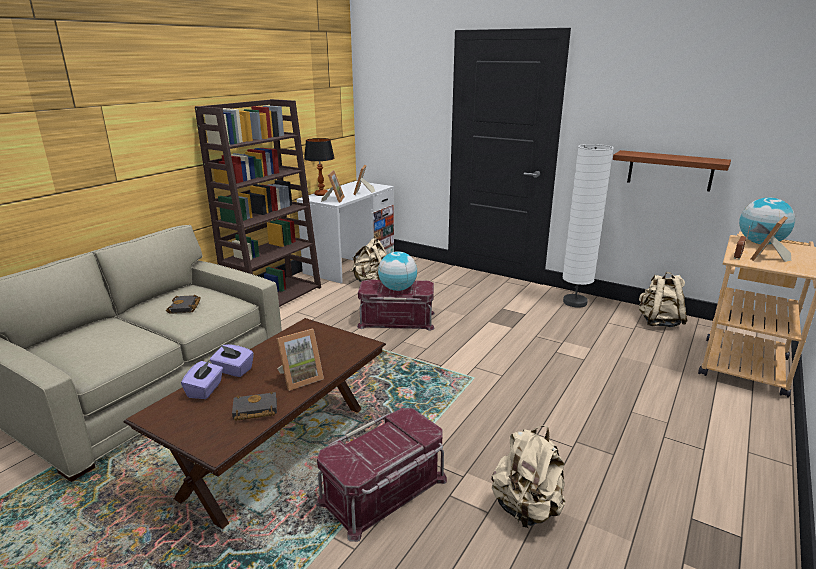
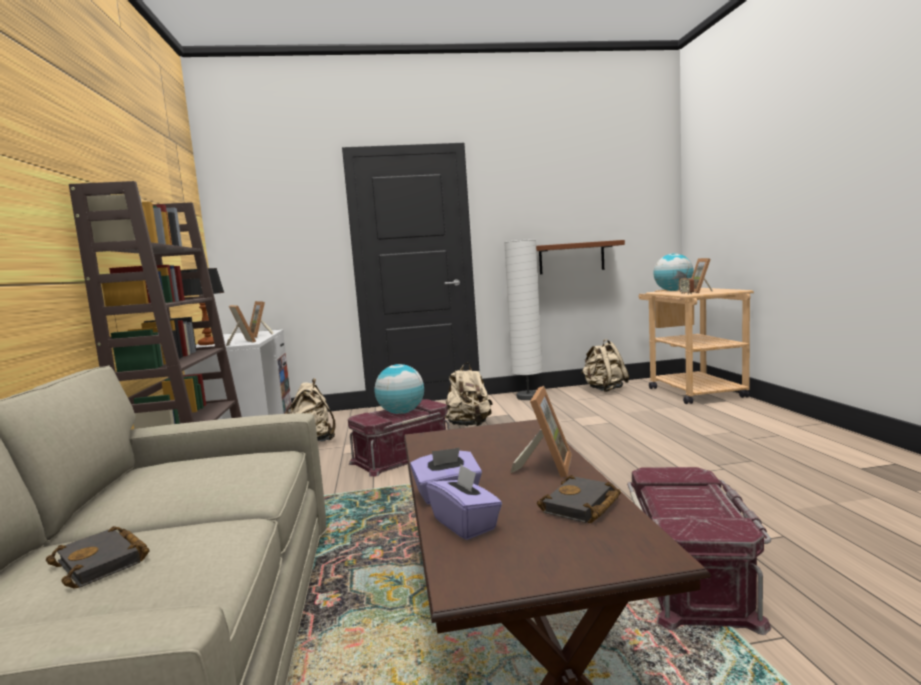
camera: 40 degrees left, 15 degrees down
(185, 307) = (201, 479): black book -> black book (104, 562)
(526, 509) = (795, 518): beige backpack -> beige backpack (469, 425)

